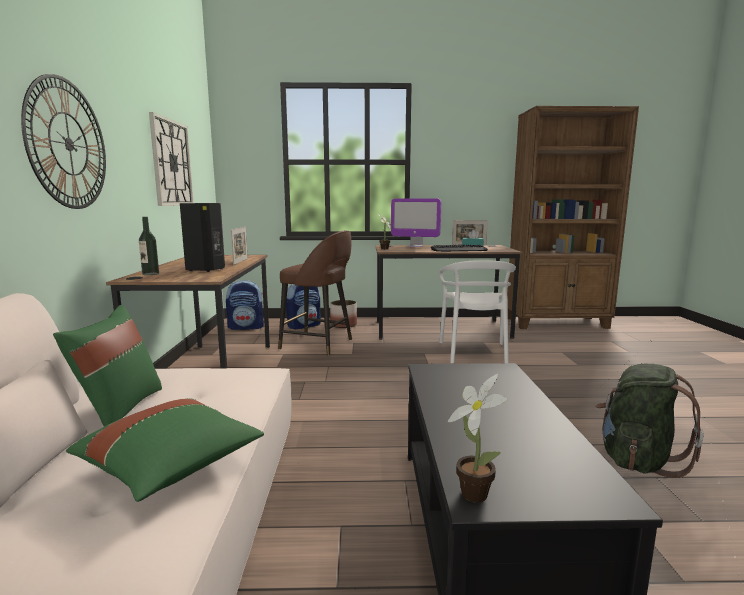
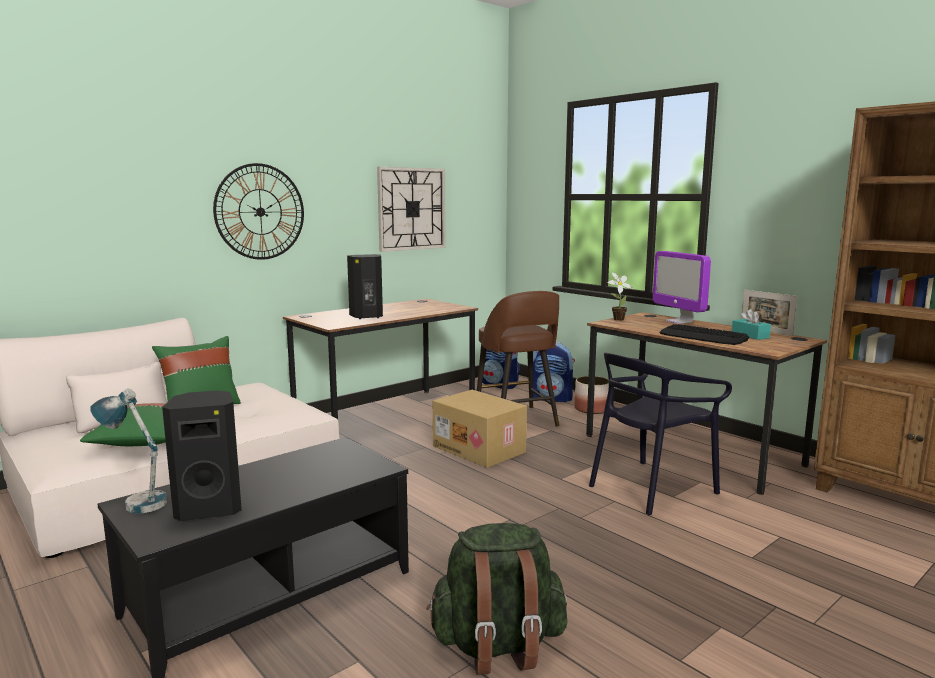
camera: 50 degrees right, 0 degrees up
(150, 274) = (324, 314): bottle -> none
(240, 261) = (422, 312): picture frame -> none
(343, 368) = (480, 449): none -> cardboard box
(473, 491) = (136, 500): potted plant -> table lamp
(474, 352) = (651, 487): white chair -> black chair
(540, 451) = (210, 508): none -> black speaker

